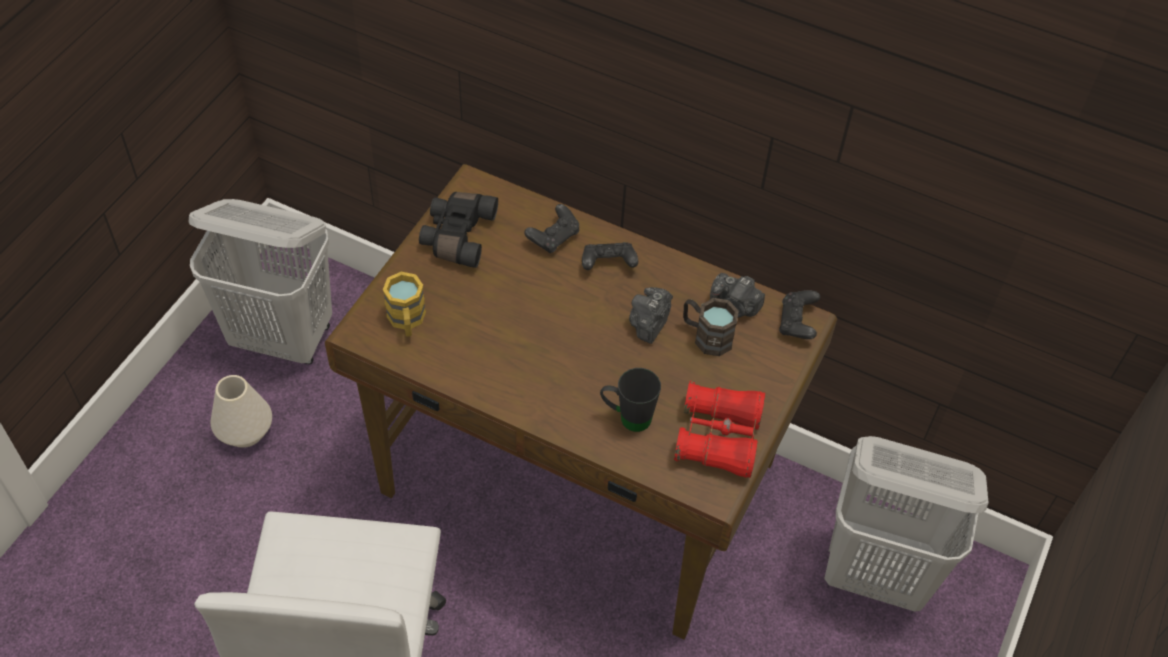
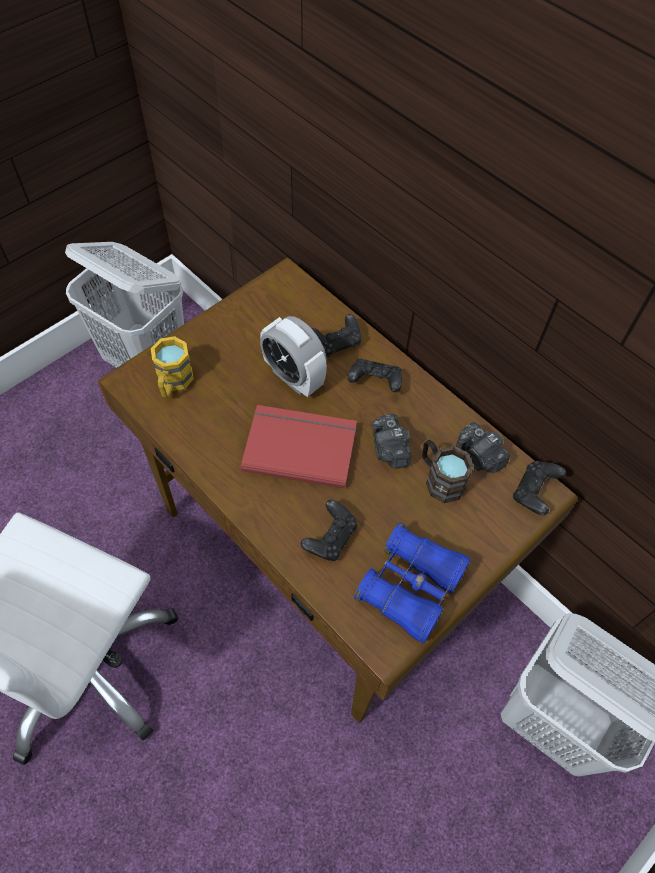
camera: 20 degrees right, 5 degrees up
(245, 431) = (89, 429): white vase -> none
(457, 235) = (252, 318): black binoculars -> none
(526, 282) = (293, 377): none -> alarm clock
(561, 344) = (300, 445): none -> red book
(627, 417) = (330, 537): black mug -> black game controller
(649, 324) = (389, 450): camera -> camera turned 60 degrees counterclockwise
(718, 438) = (410, 587): red binoculars -> blue binoculars

